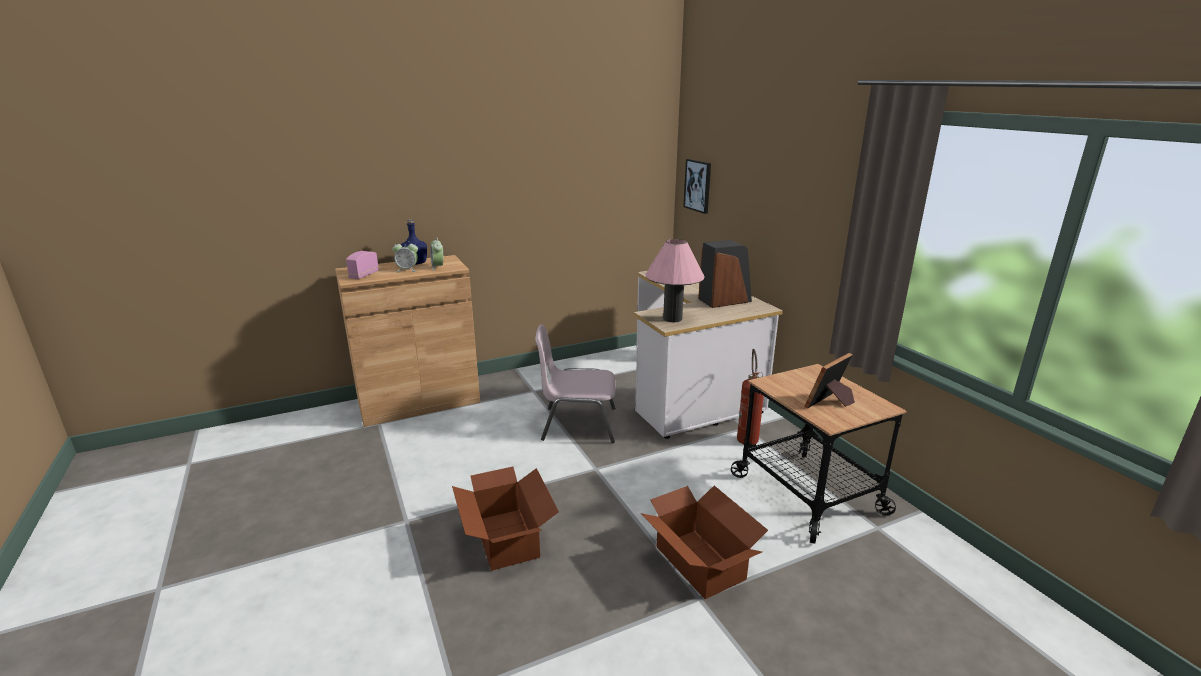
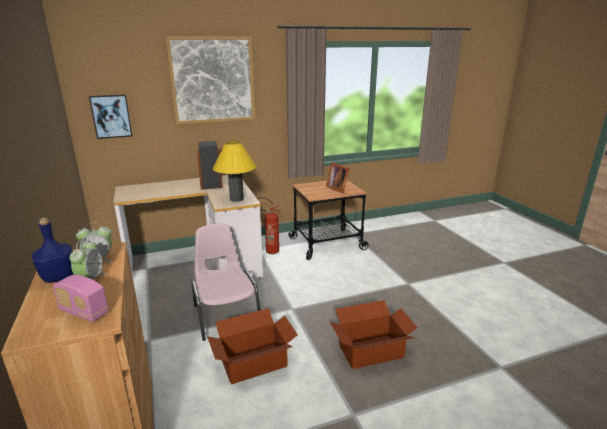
camera: 85 degrees left, 0 degrees up
(578, 424) = (226, 314): pink chair -> pink chair turned 150 degrees clockwise
(672, 318) = (236, 199): pink table lamp -> yellow table lamp
(699, 563) = (384, 280): cardboard box -> cardboard box (255, 363)
(783, 161) = (212, 80): none -> picture

